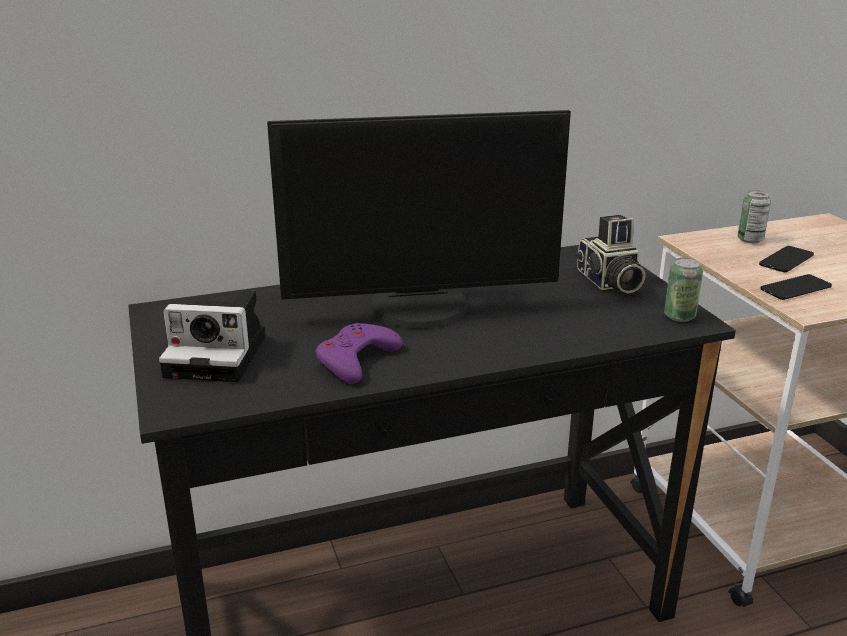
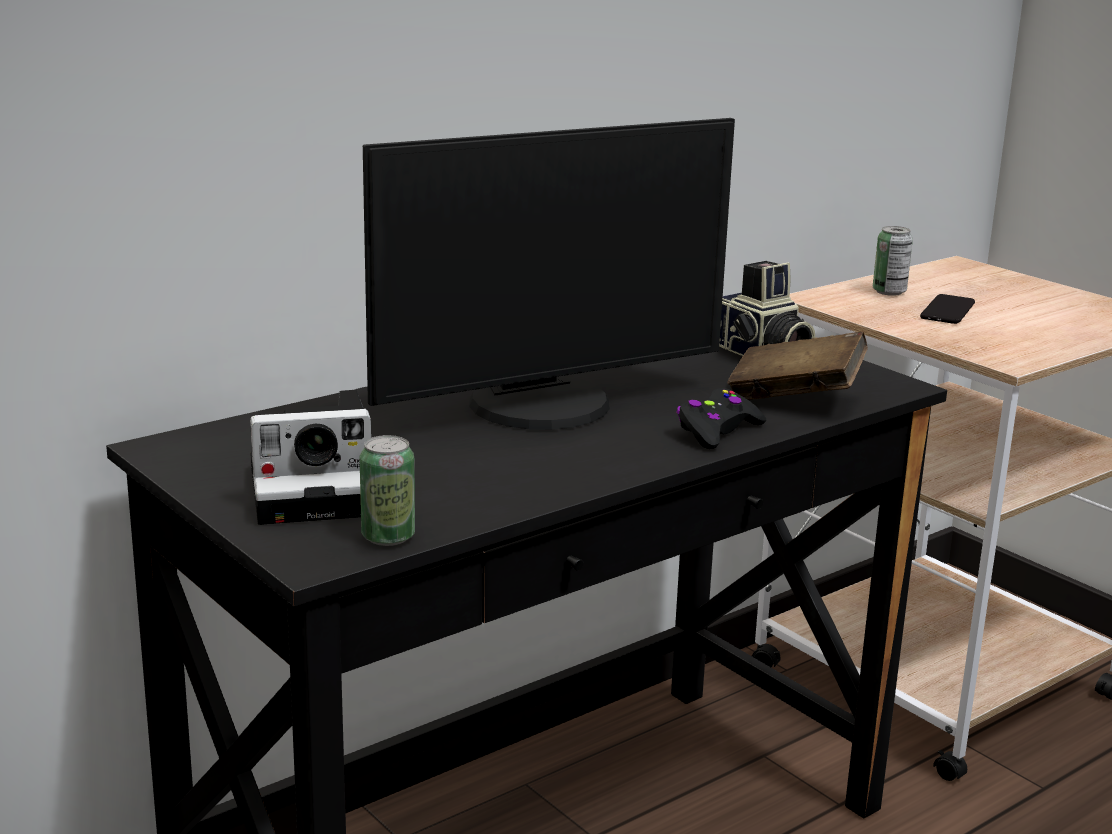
camera: 20 degrees left, 5 degrees down
(356, 360) = (513, 472): purple game controller -> none
(527, 344) = (717, 431): none -> black game controller
(607, 323) = (795, 398): none -> brown book
(679, 316) = (873, 382): can -> can (388, 537)
(795, 288) = (980, 339): phone -> none

